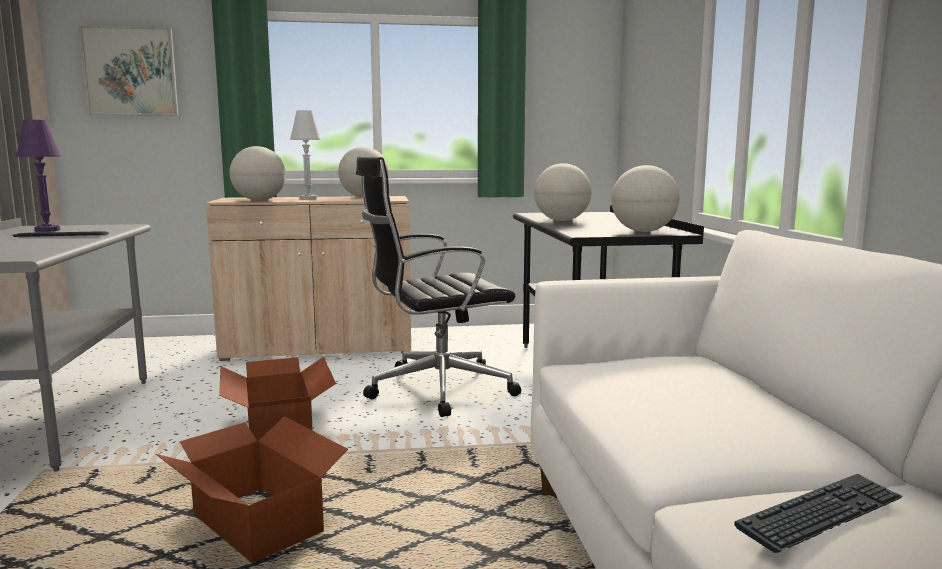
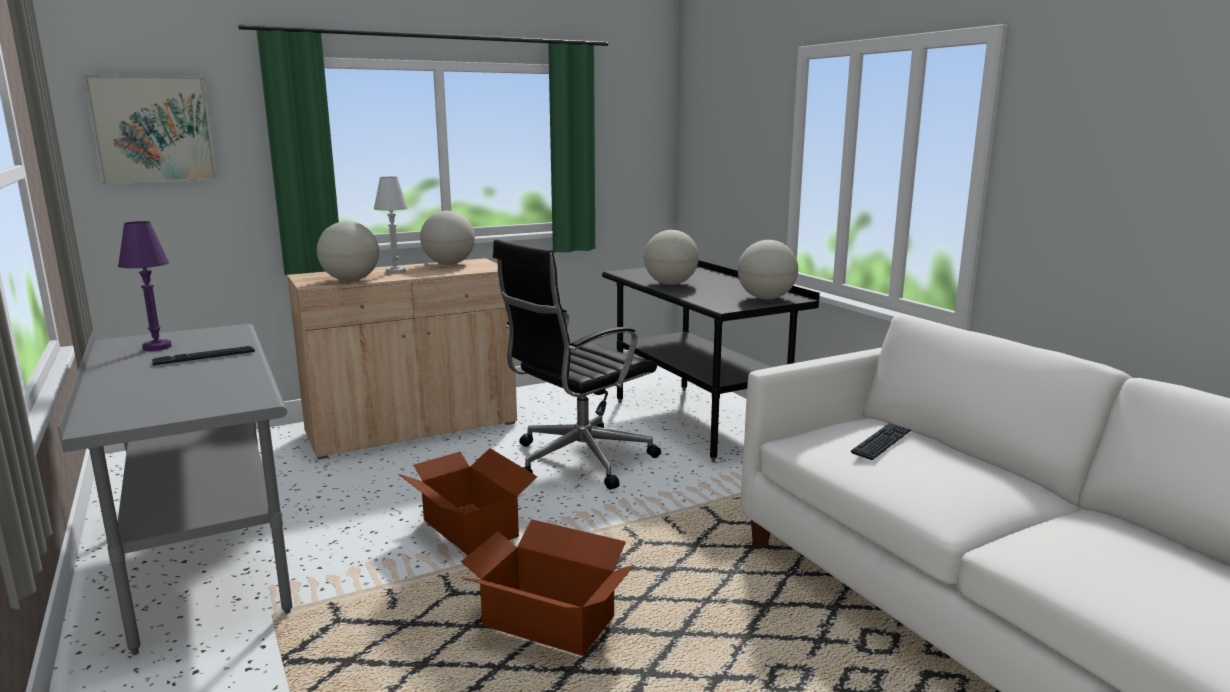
camera: 20 degrees left, 5 degrees up
(821, 514) = (1075, 542): keyboard -> keyboard (881, 442)

